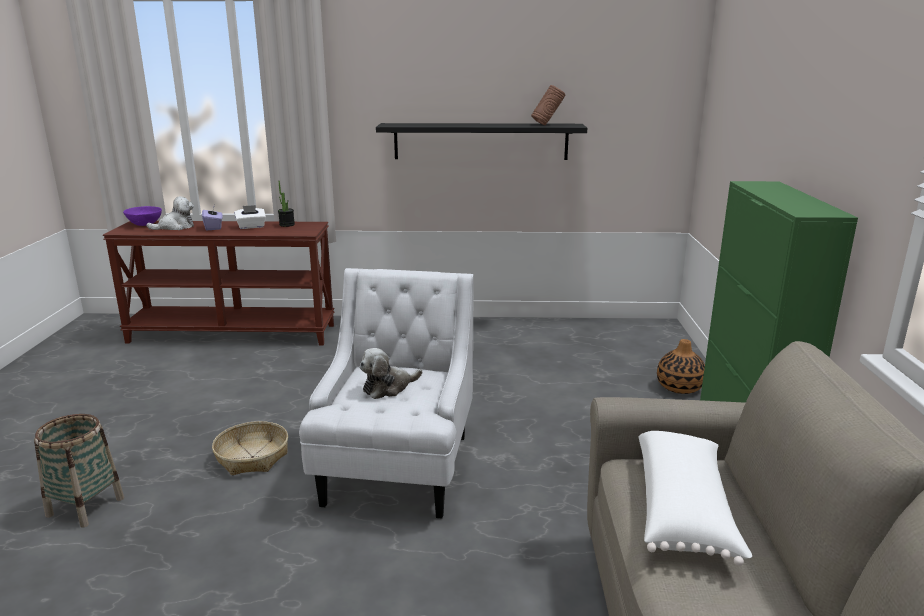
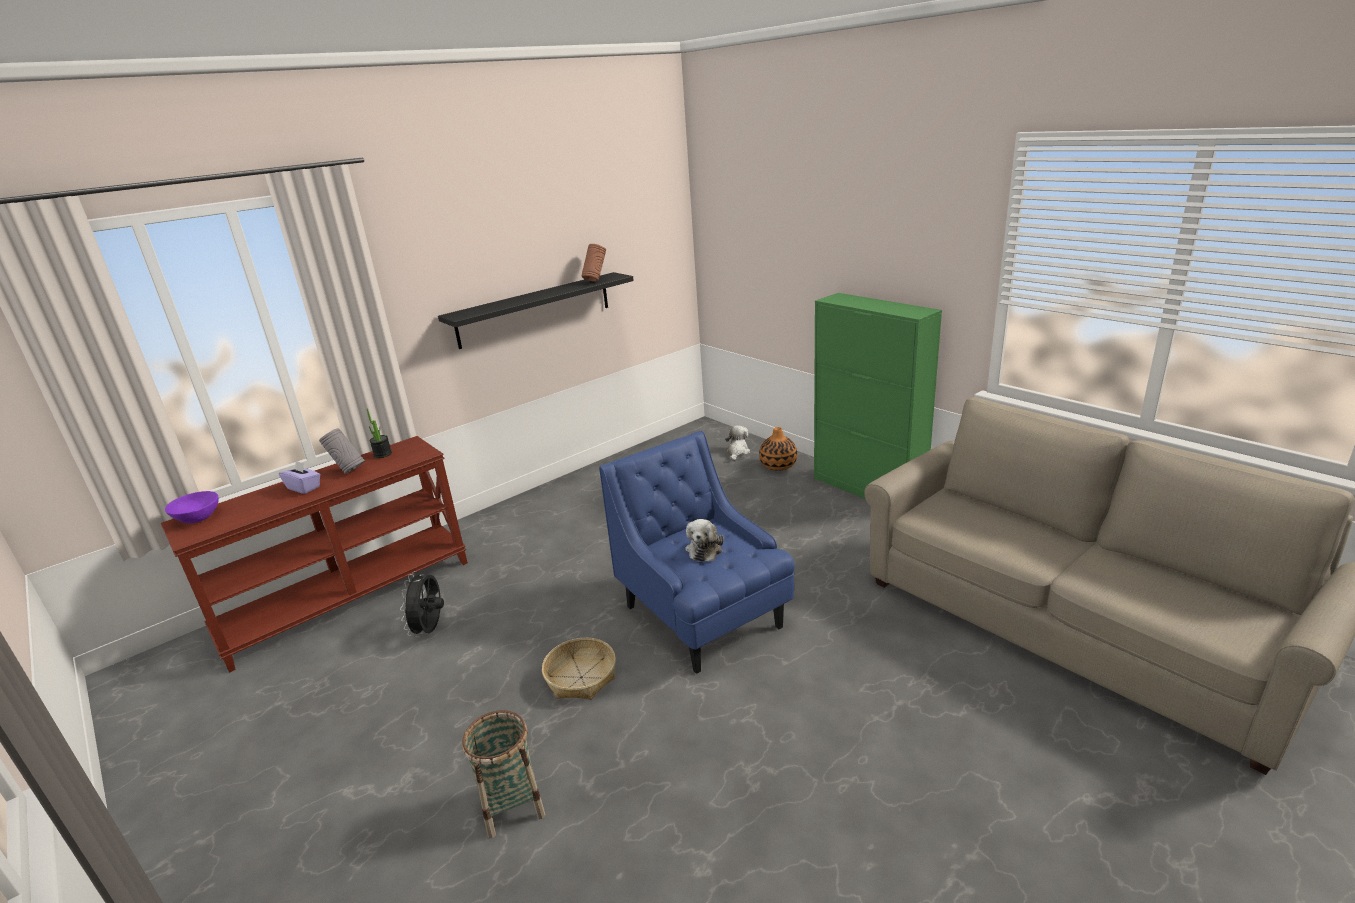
camera: 40 degrees left, 5 degrees up
(175, 227) = (253, 505): plush toy -> plush toy (737, 452)
(236, 374) = (431, 630): none -> black fan
(251, 227) = (348, 470): white tissue box -> grey vase
(397, 470) = (704, 618): white armchair -> blue armchair
(684, 511) = (974, 525): white pillow -> none

